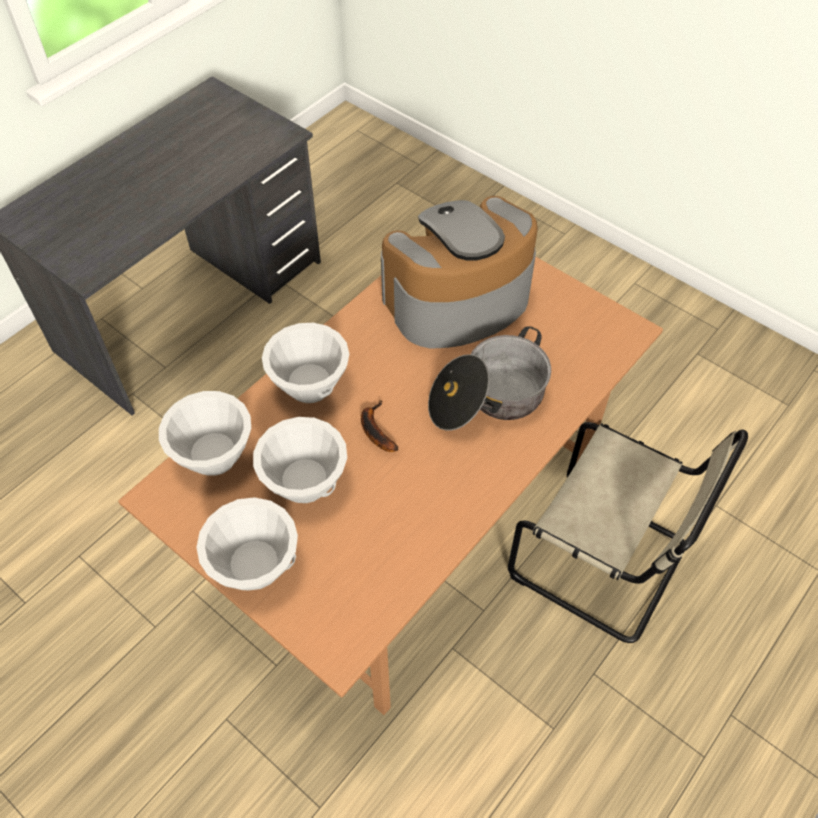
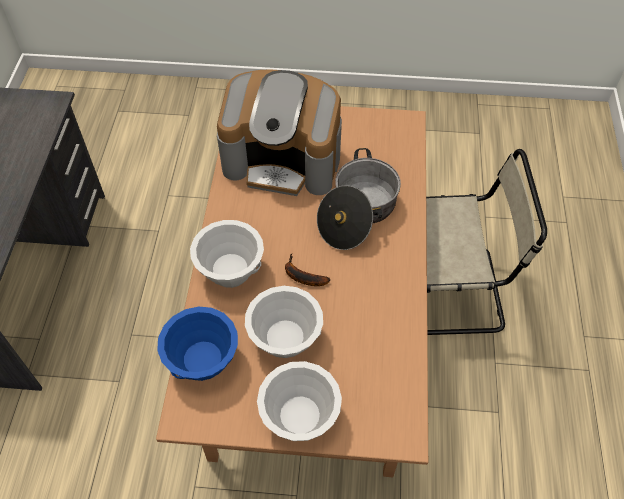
camera: 35 degrees left, 0 degrees up
(214, 456) = (203, 362): white bowl -> blue bowl
(457, 301) = (283, 160): coffee machine -> coffee machine turned 105 degrees counterclockwise

